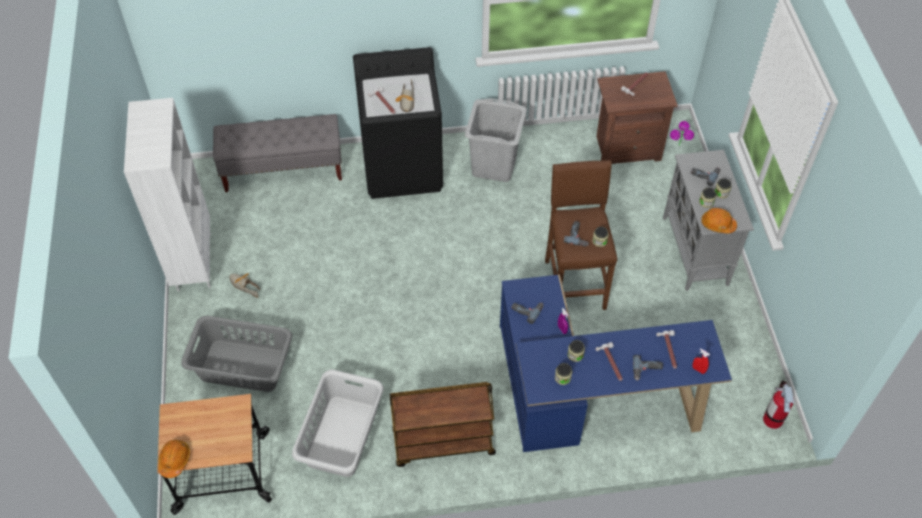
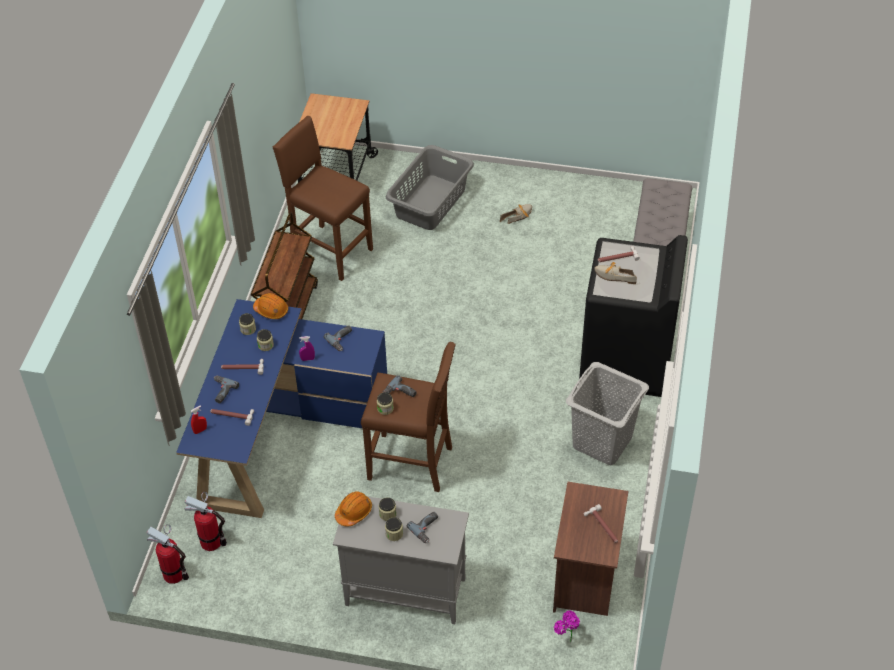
camera: 110 degrees right, 5 degrees down
(175, 460) = (315, 102): orange hard hat -> orange hard hat (271, 310)
(193, 261) = (561, 186): white bookcase -> none
(341, 436) = (330, 251): grey laundry basket -> brown stool
(727, 403) = (211, 542): none -> fire extinguisher

